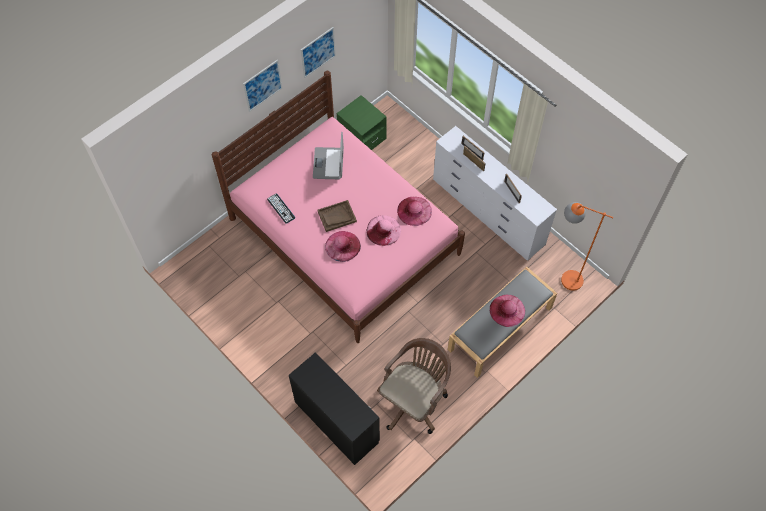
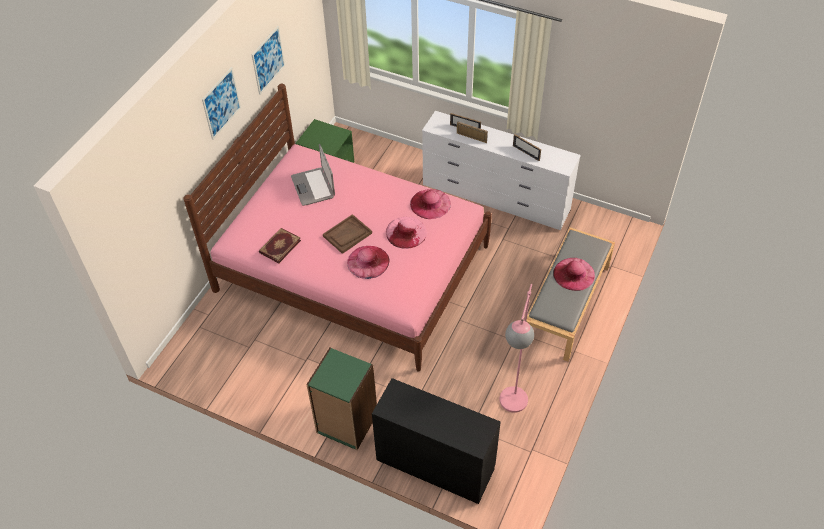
camera: 20 degrees left, 10 degrees down
(281, 208) = (279, 246): keyboard -> book
(285, 365) = (346, 423): none -> green bookcase
(414, 400) = (511, 409): brown office chair -> pink floor lamp
(564, 277) = (606, 234): orange floor lamp -> none

